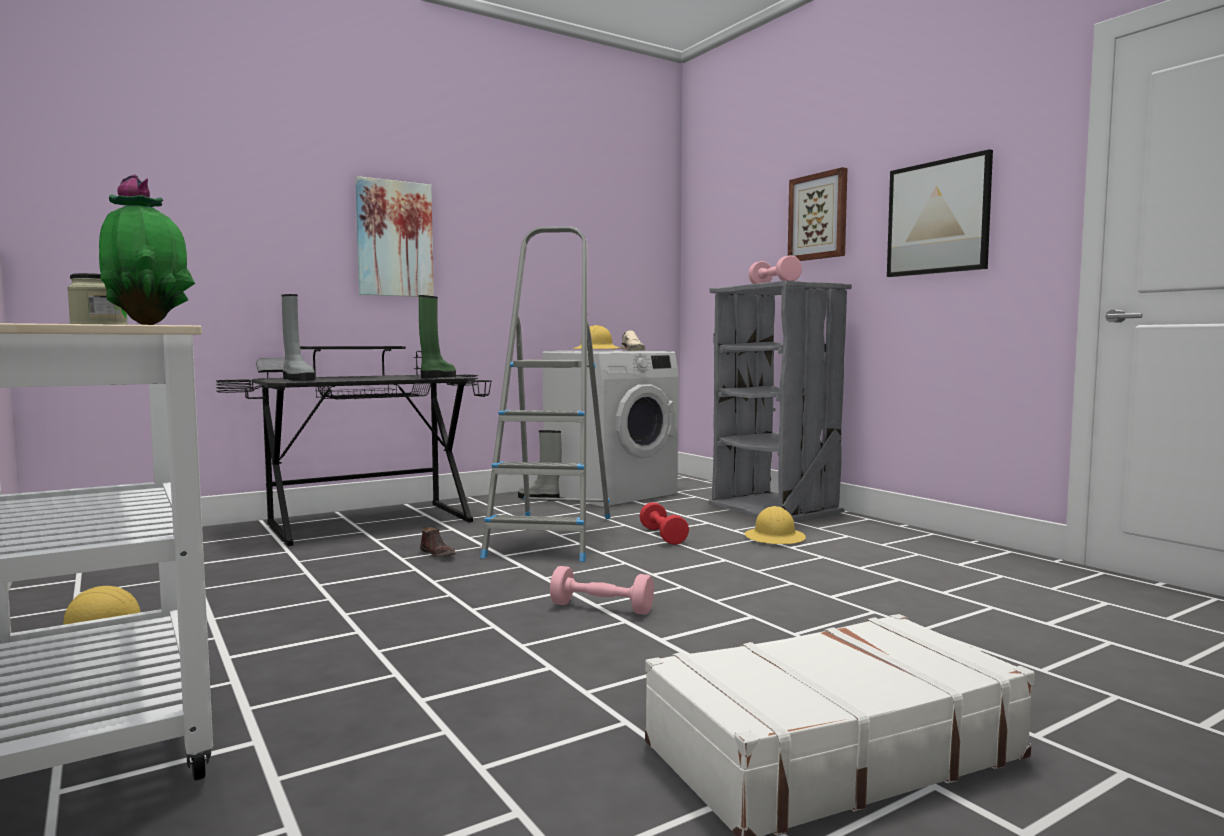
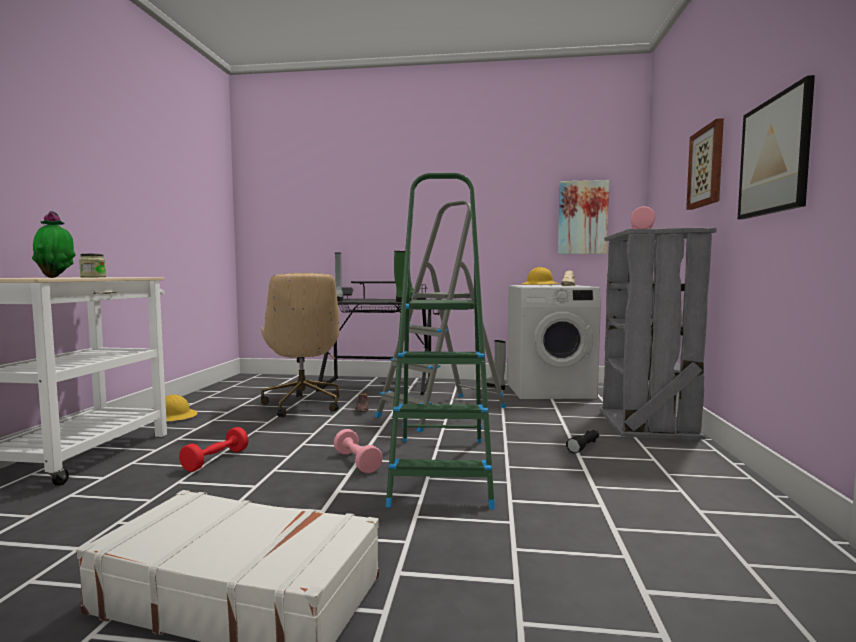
camera: 40 degrees right, 0 degrees up
(327, 568) = (302, 406): none -> grey office chair
(394, 239) = (414, 215): picture -> picture (582, 217)
(663, 536) = (507, 426): red dumbbell -> red dumbbell (216, 460)
(706, 589) = (441, 469): none -> green step ladder
(775, 538) = (584, 446): yellow hard hat -> black flashlight

